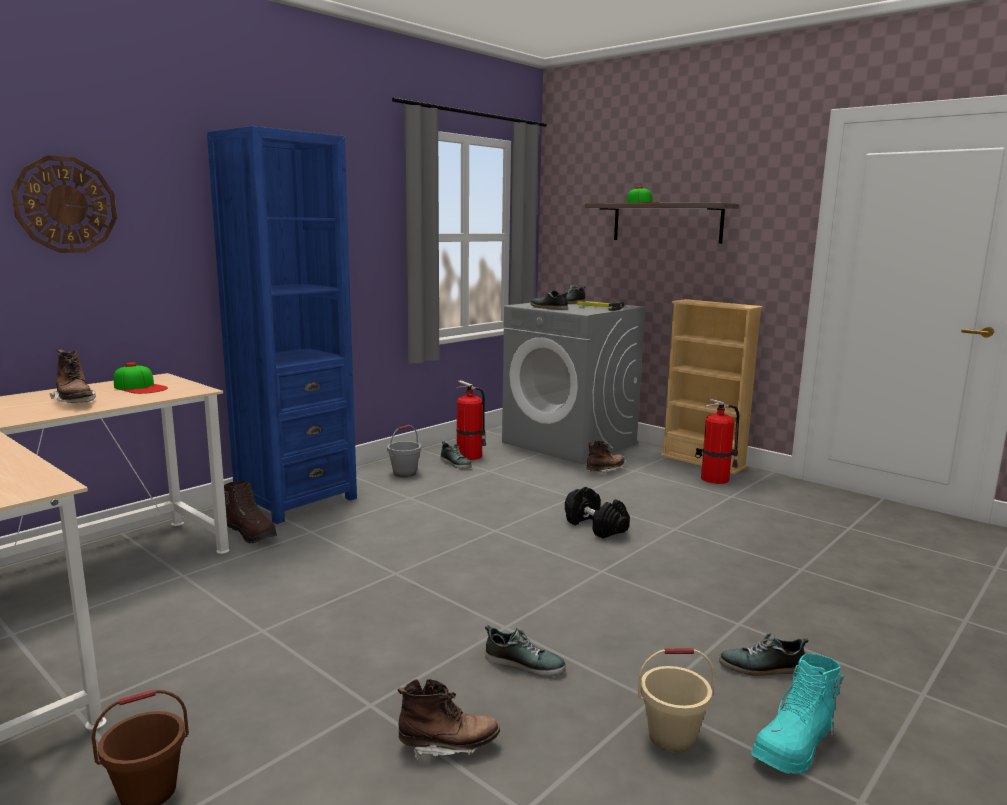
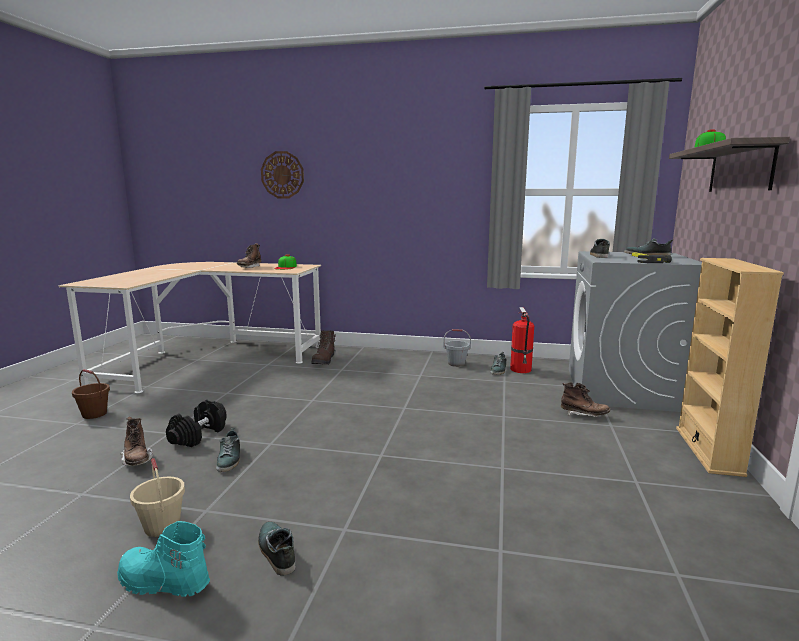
camera: 60 degrees right, 0 degrees up
(296, 500) = (376, 355): blue bookcase -> none
(596, 526) = (458, 436): black dumbbell -> black dumbbell (198, 435)
(716, 479) = (671, 466): fire extinguisher -> none

